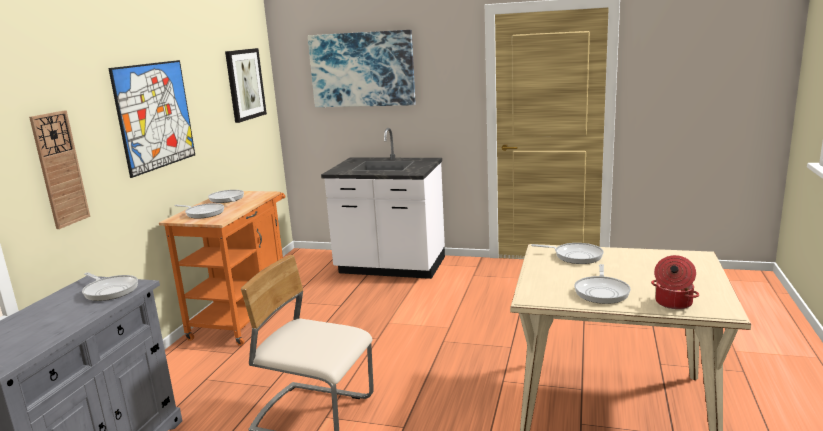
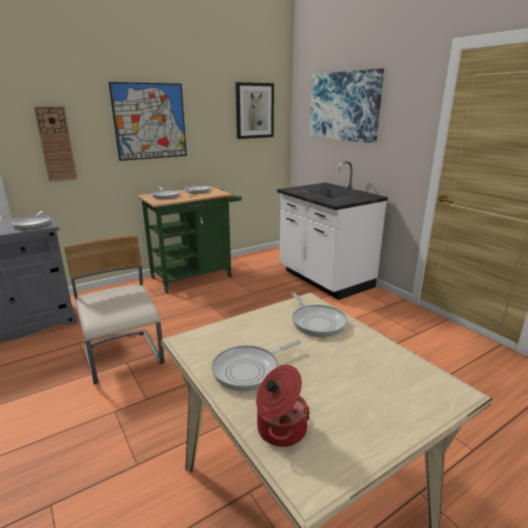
camera: 40 degrees right, 5 degrees up
(244, 316) = (196, 276): orange cart -> green cart

